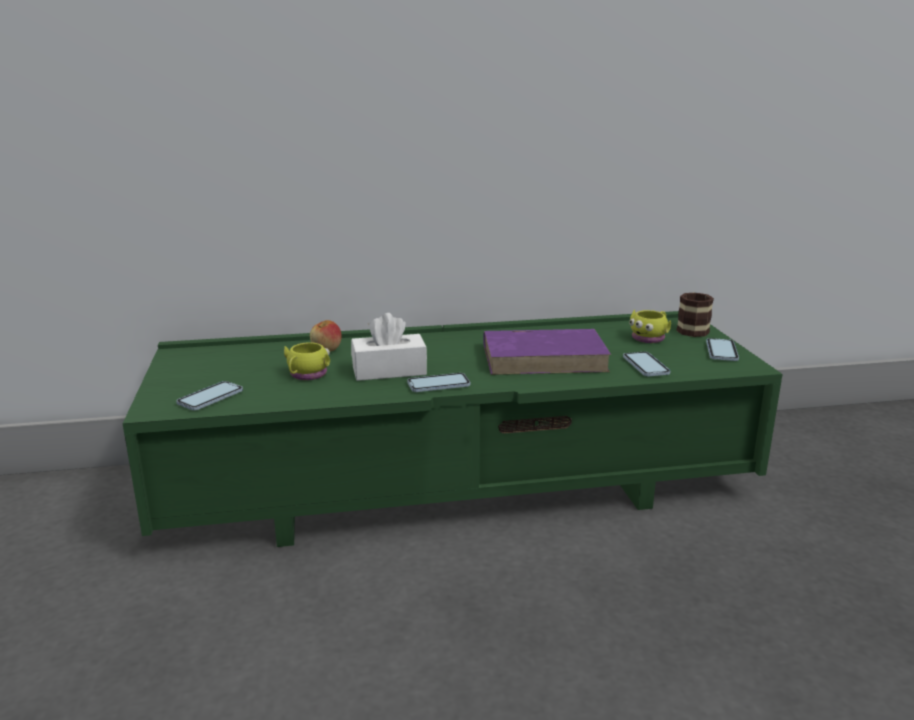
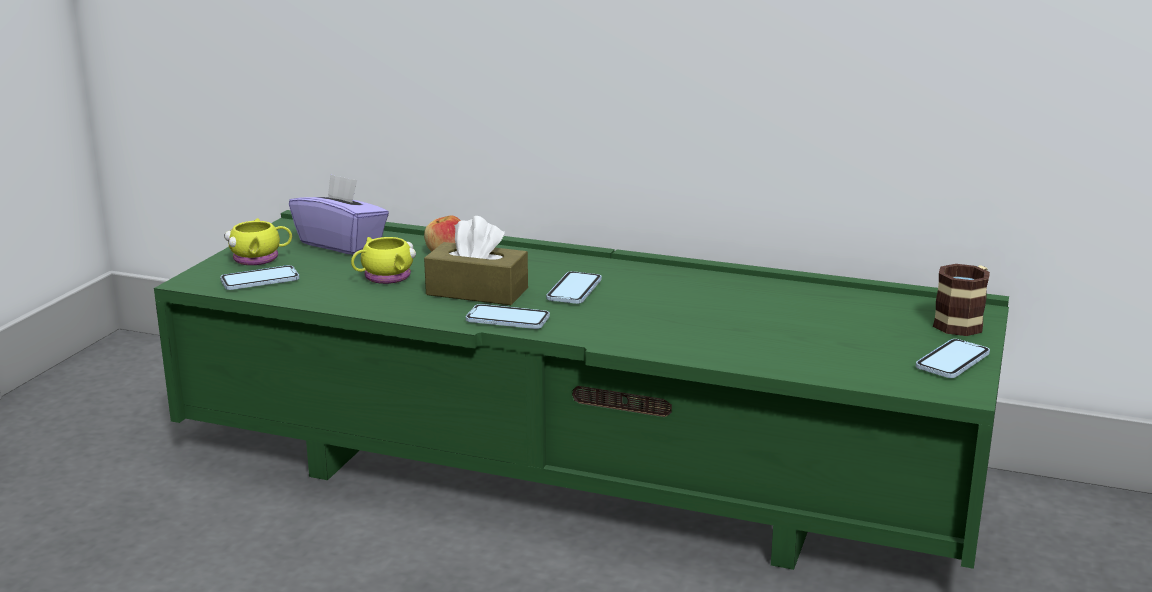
camera: 30 degrees right, 0 degrees up
(238, 358) = (342, 244): none -> purple tissue box
(389, 371) = (477, 291): white tissue box -> brown tissue box
(545, 358) = (686, 316): purple book -> none
(645, 366) = (804, 355): phone -> phone (574, 290)
(650, 337) = (876, 320): yellow mug -> yellow mug (260, 258)

